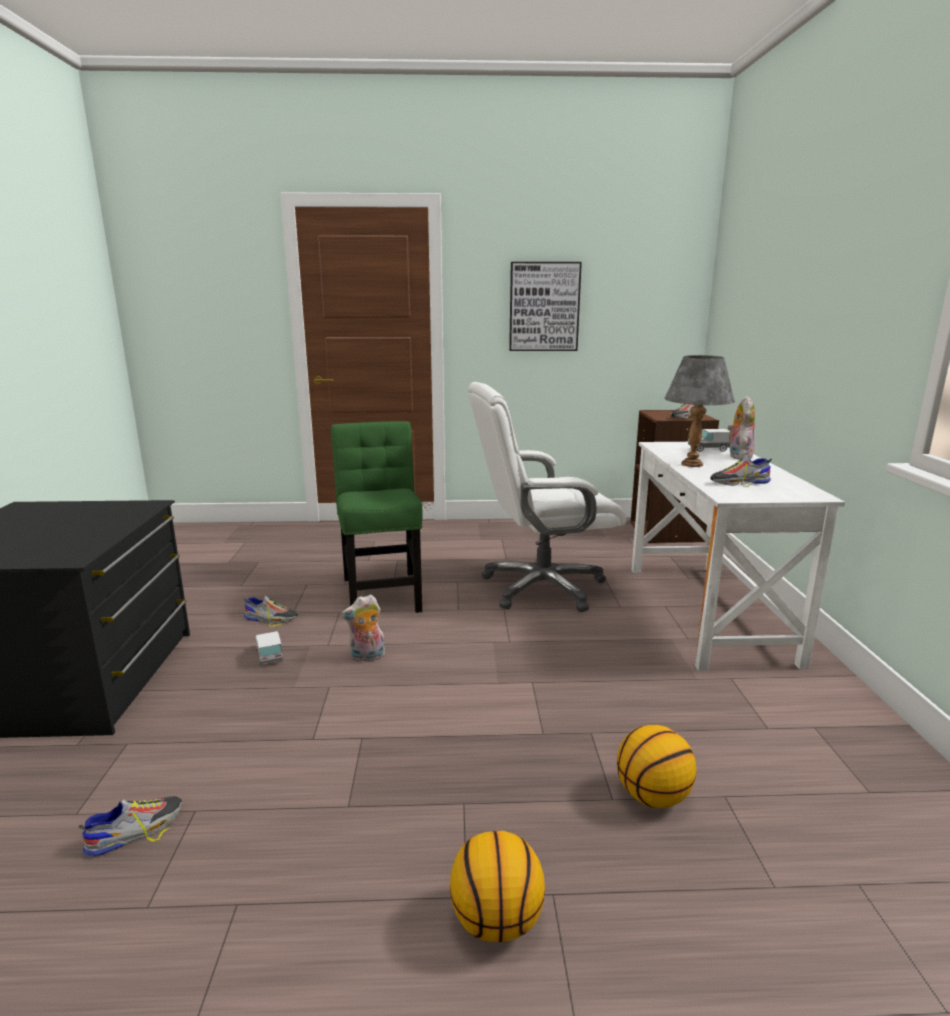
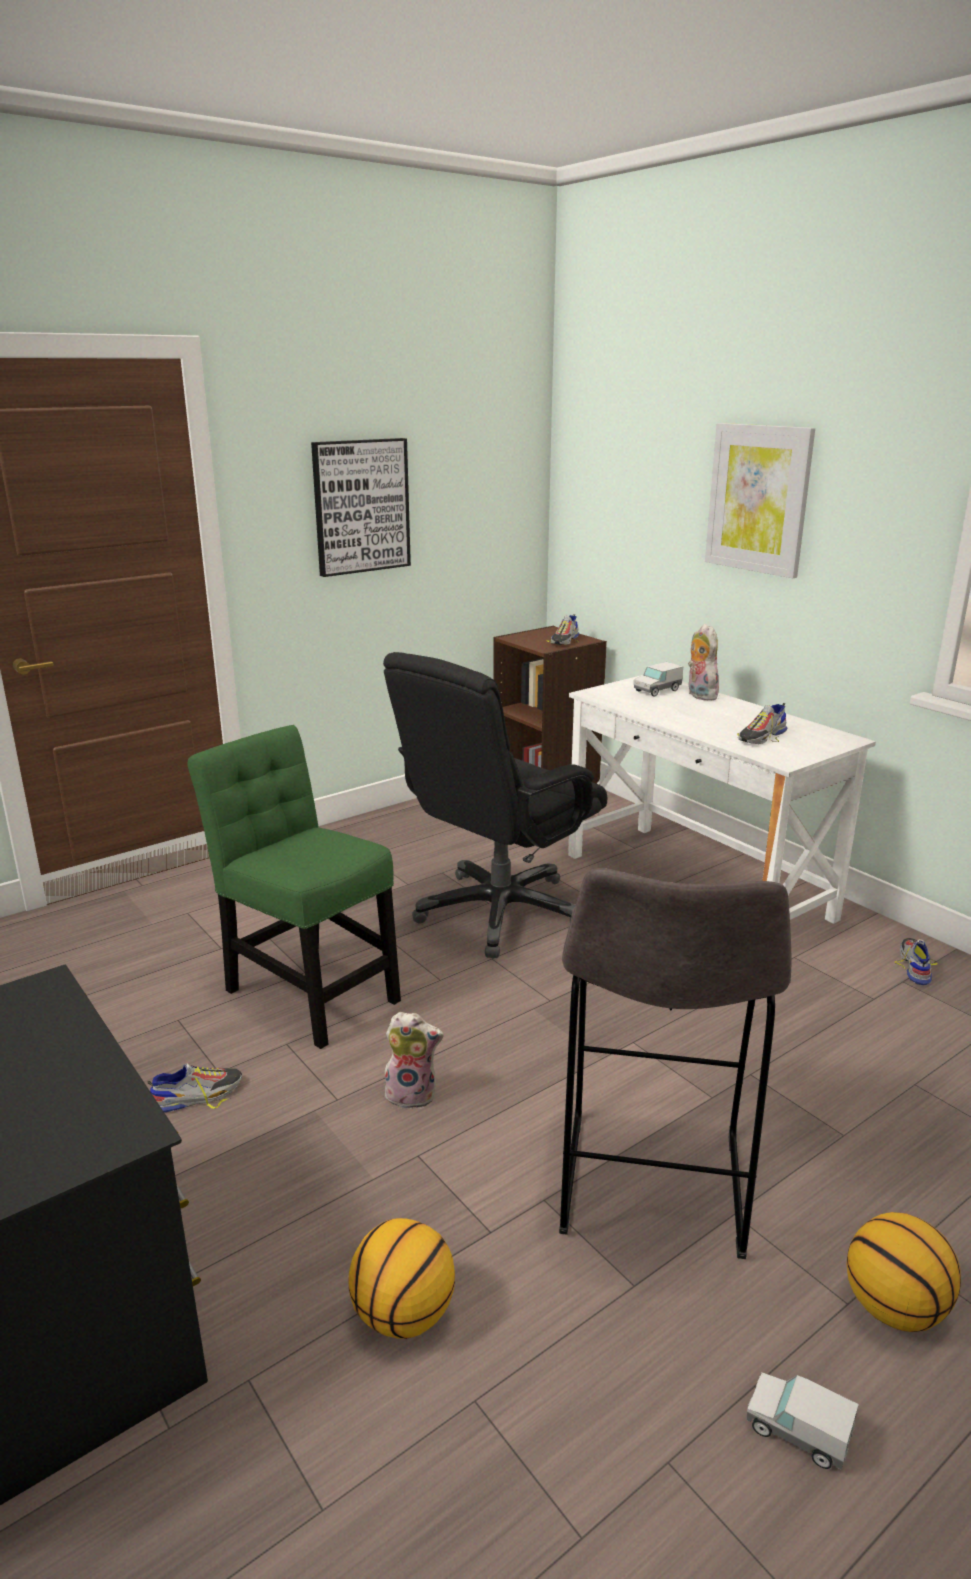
camera: 35 degrees left, 5 degrees up
(136, 830) = (437, 1471): shoe -> shoe (915, 965)
(269, 655) = (276, 1151): toy truck -> toy truck (798, 1432)
(367, 657) = (413, 1094): plush toy -> plush toy turned 120 degrees counterclockwise
(430, 763) = (651, 1189): none -> grey stool
(541, 587) = (499, 912): white office chair -> black office chair
(652, 796) = (868, 1114): basketball -> basketball (403, 1314)
(692, 464) = (680, 719): grey table lamp -> none
(813, 294) = (758, 499): none -> picture

